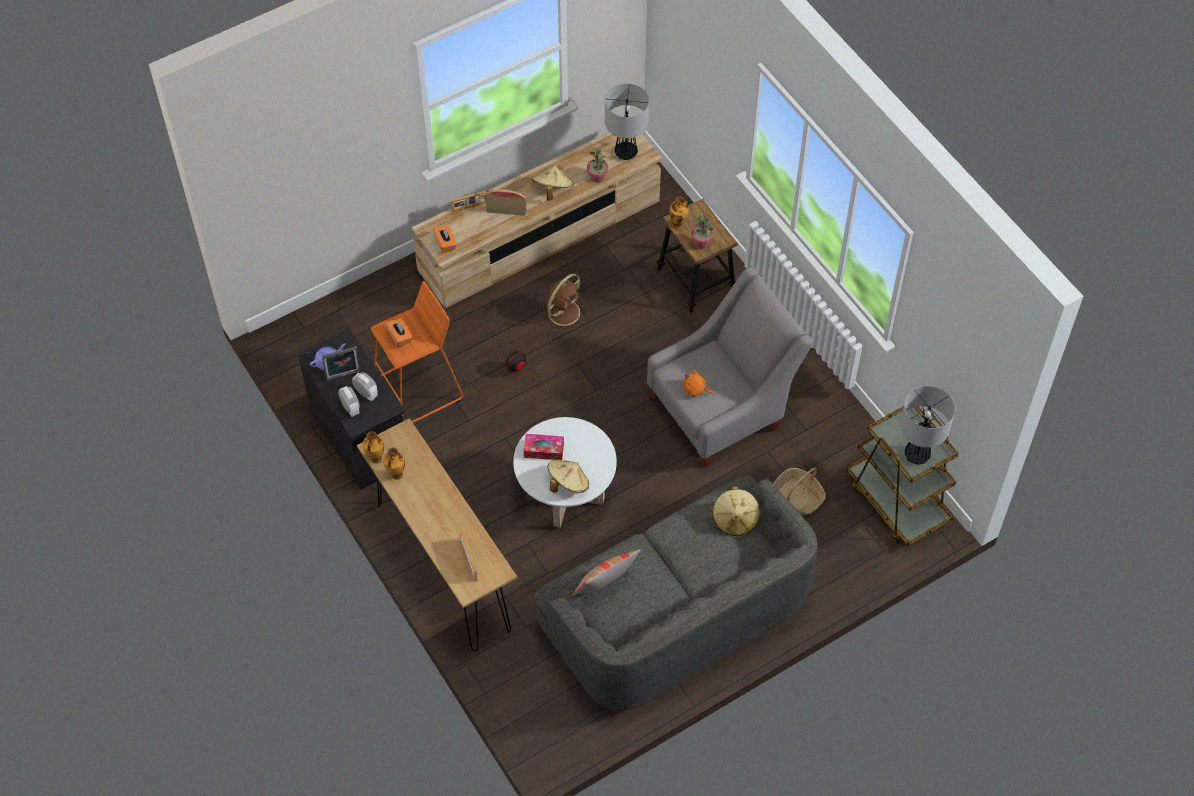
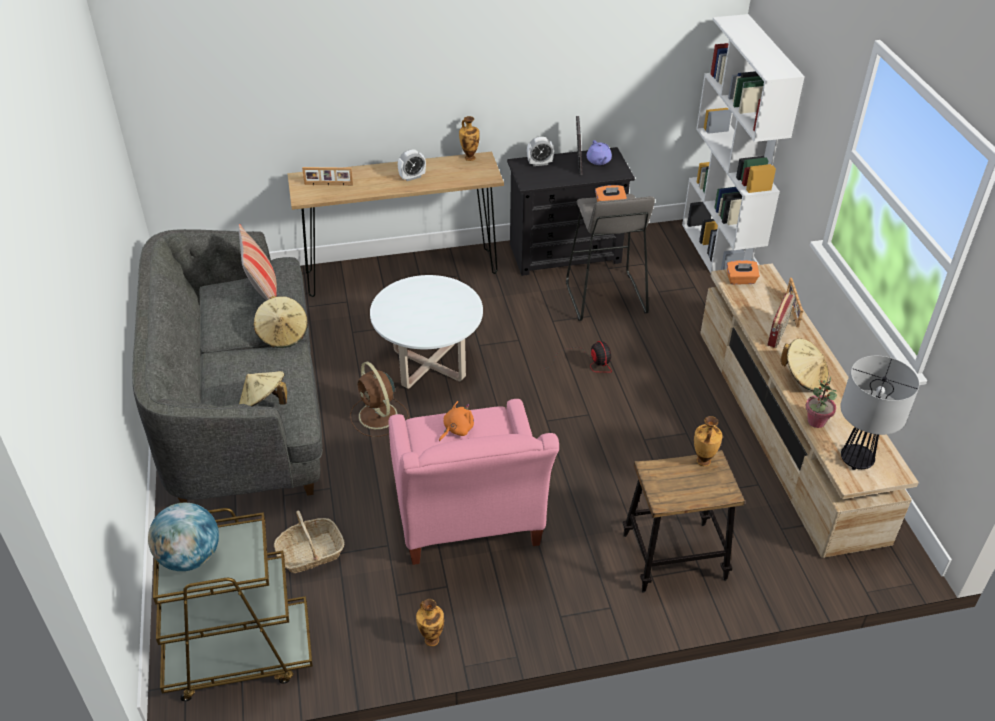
camera: 110 degrees right, 15 degrees down
(322, 314) = (719, 257): none -> white bookcase
(366, 393) = (551, 174): alarm clock -> alarm clock (412, 177)
(396, 475) = (445, 164): vase -> vase (431, 639)
(418, 389) = (604, 297): orange stool -> grey stool
(544, 450) = (447, 298): tissue box -> none
(565, 311) = (665, 423): brown fan -> brown fan (378, 416)
(568, 483) = (398, 304): beige hat -> beige hat (283, 334)
(701, 243) = (664, 476): potted plant -> none
(723, 408) = (469, 522): grey armchair -> pink armchair
(917, 455) = (190, 557): table lamp -> globe

